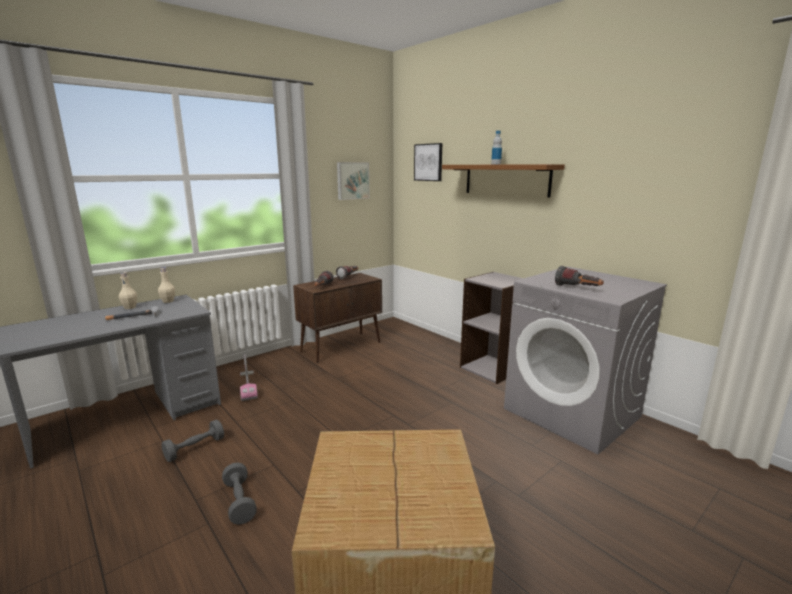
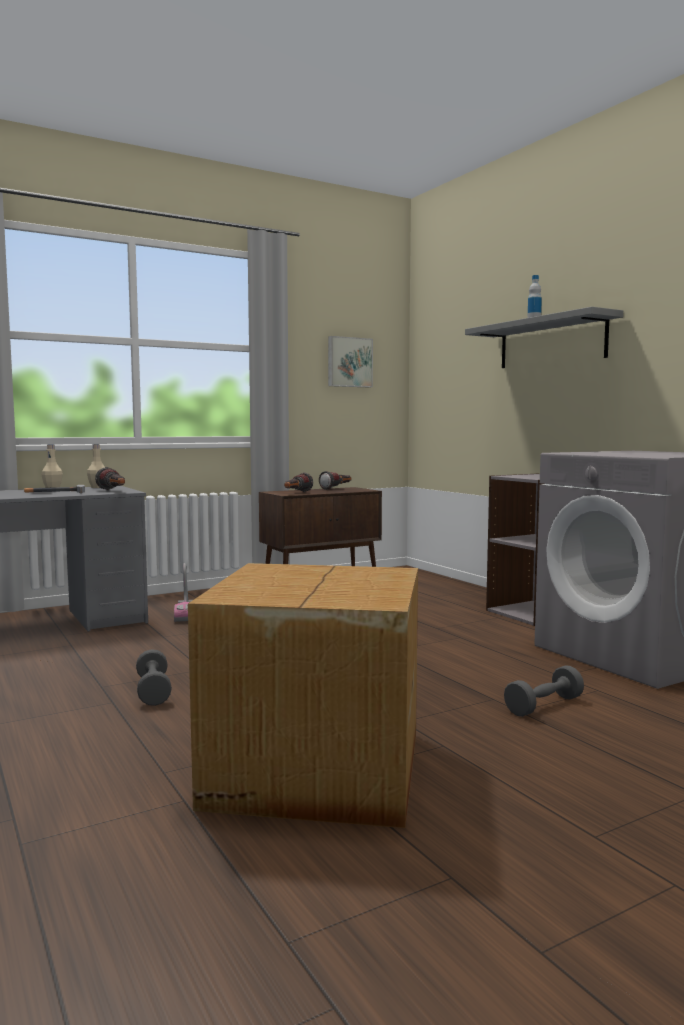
camera: 10 degrees right, 10 degrees down
(195, 449) = (109, 652): grey dumbbell -> grey dumbbell (544, 706)
(428, 162) = (453, 334): picture -> none
(506, 179) = (551, 342): brown shelf -> grey shelf
(578, 289) = (623, 454): flashlight -> flashlight (114, 491)

